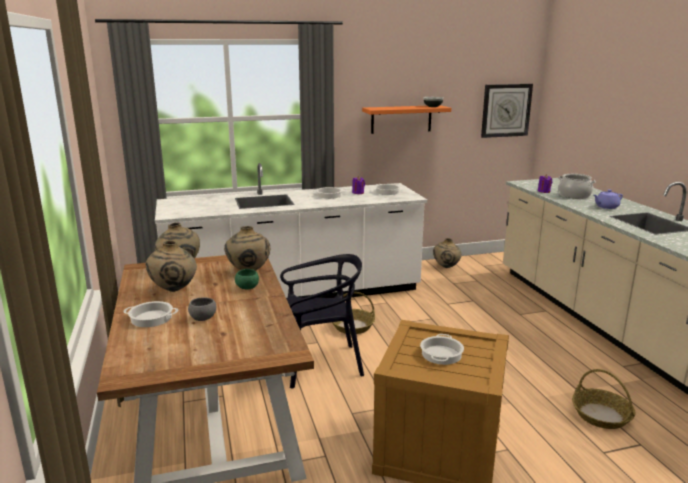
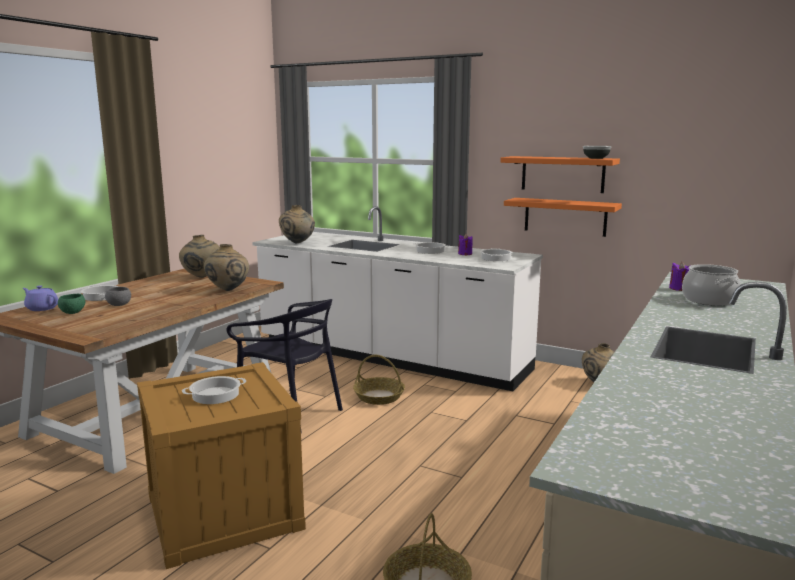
camera: 45 degrees right, 5 degrees down
(174, 290) = (158, 287): beige vase -> beige vase (297, 243)
(247, 288) = (195, 298): green bowl -> green bowl (72, 313)
(404, 151) = (565, 216): none -> orange shelf
(506, 110) = (734, 172): wall clock -> none
(606, 207) = (706, 319): purple teapot -> purple teapot (41, 308)

